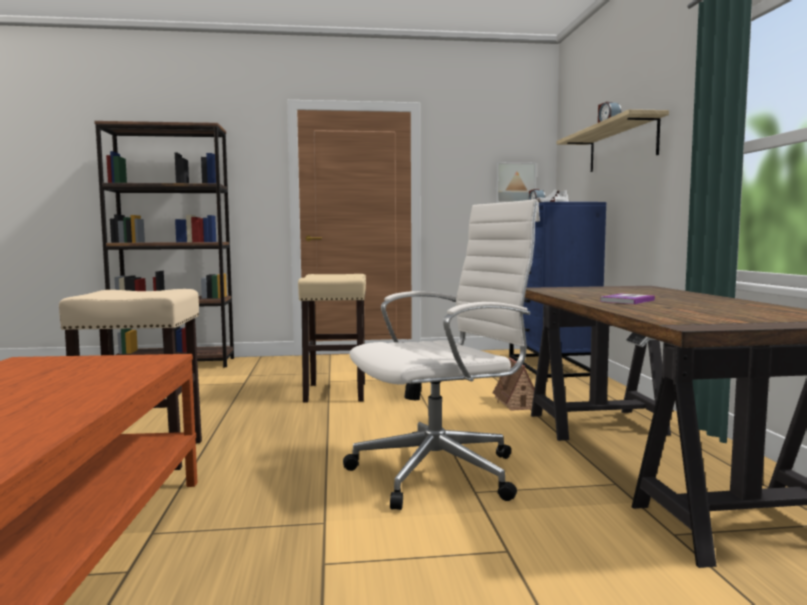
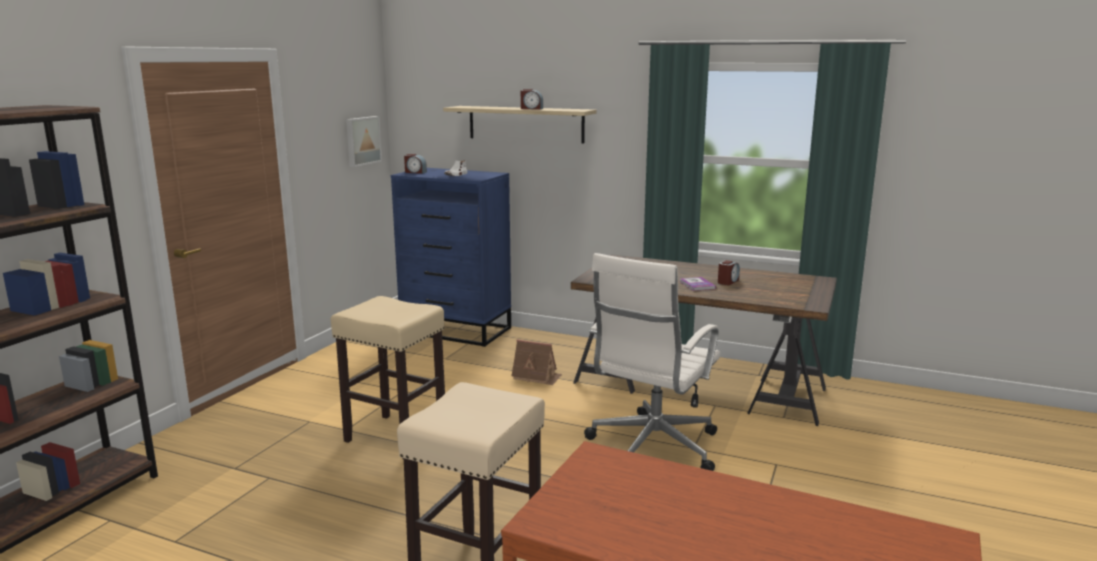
camera: 60 degrees left, 10 degrees up
(442, 472) = (651, 448): white office chair -> white office chair turned 150 degrees counterclockwise
(682, 304) = (728, 281): none -> alarm clock

